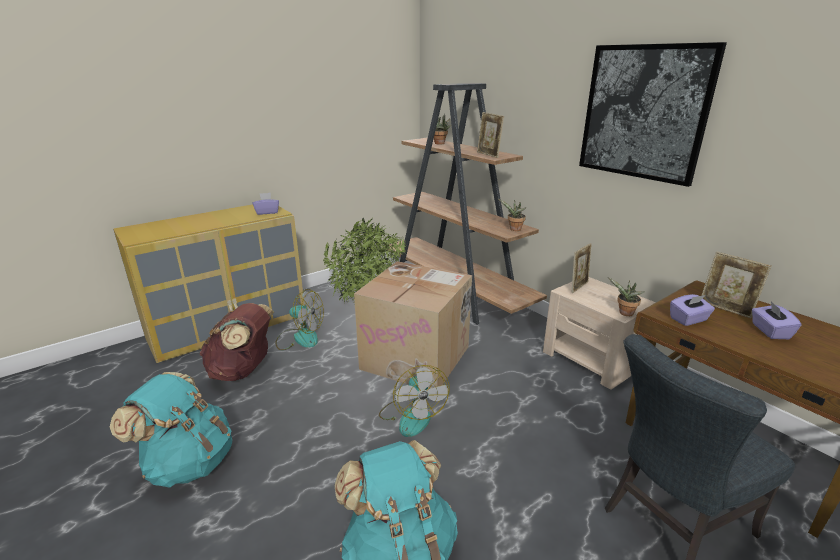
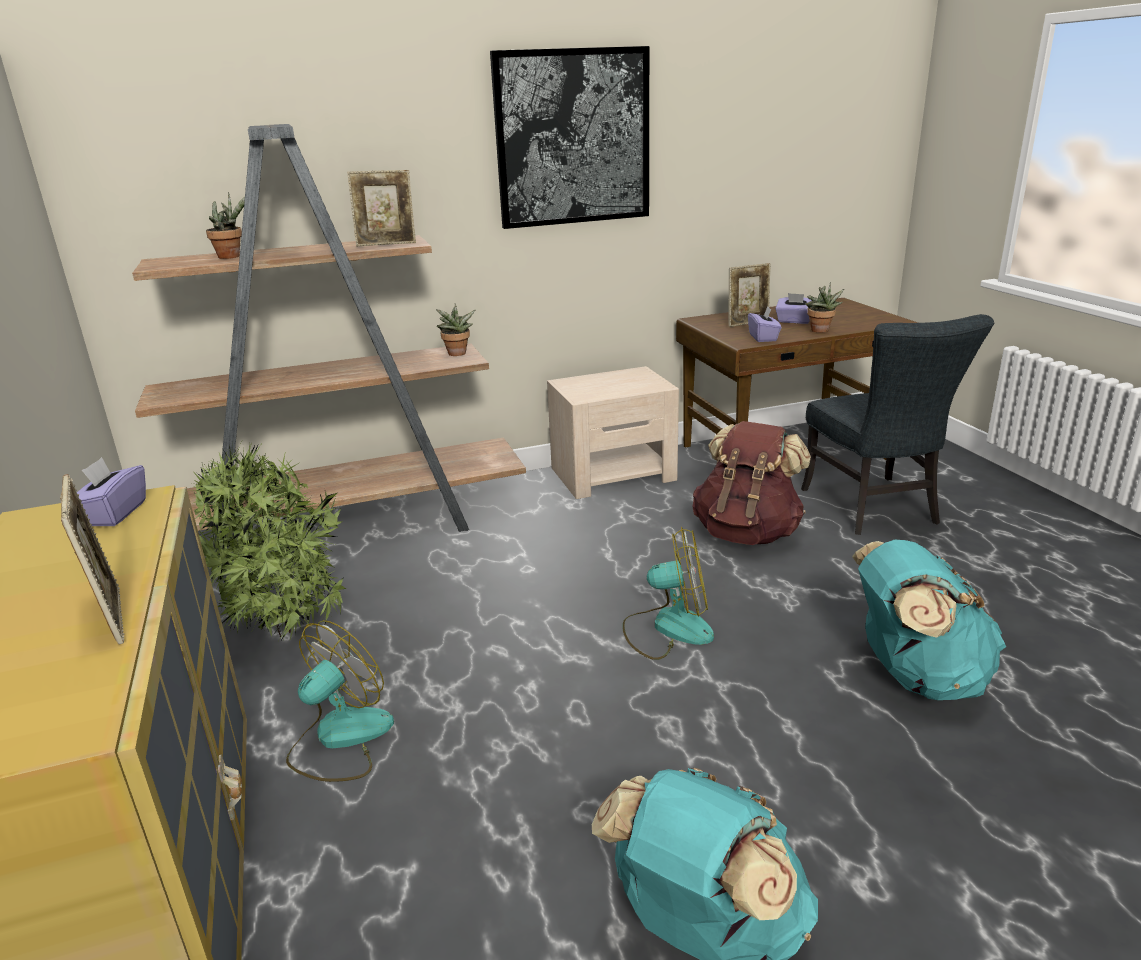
camera: 70 degrees left, 0 degrees up
(243, 371) = (412, 842): brown backpack -> brown backpack (747, 533)
(417, 357) = (521, 599): cardboard box -> none
(578, 287) = (576, 389): picture frame -> picture frame (112, 616)
(624, 313) = (658, 384): potted plant -> potted plant (820, 331)

